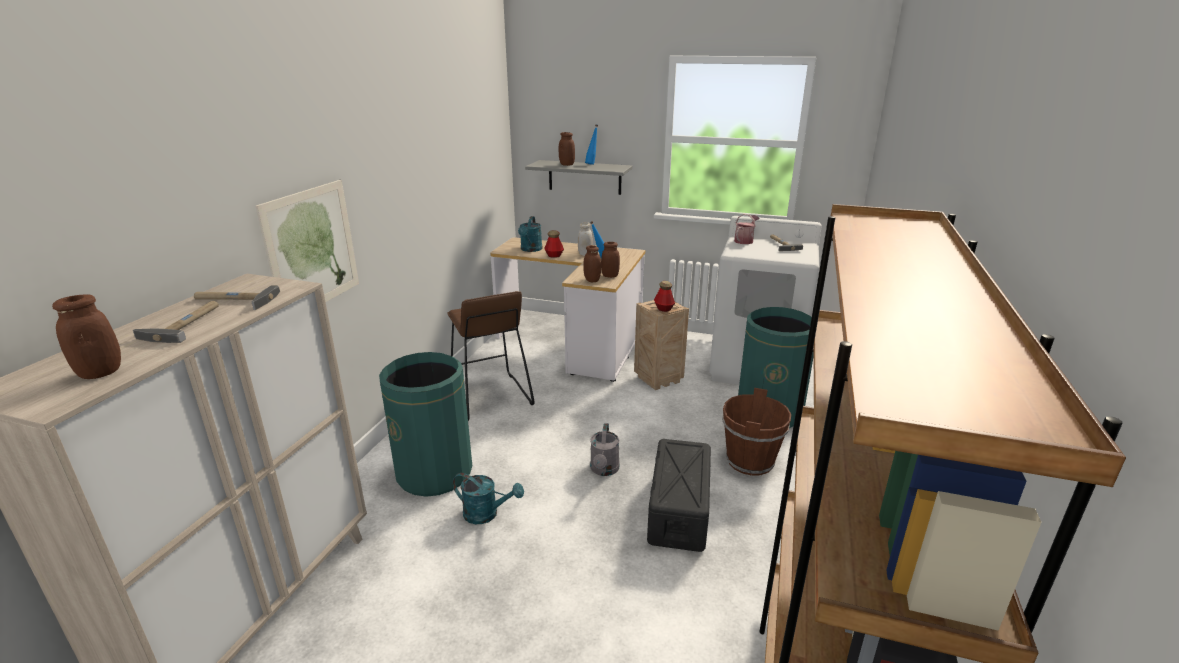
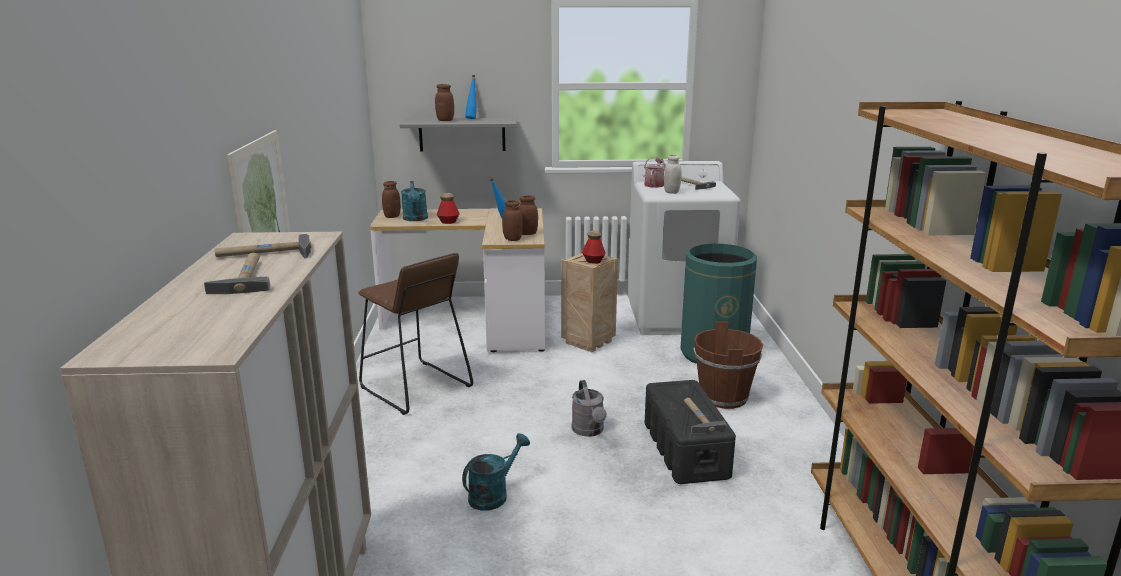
camera: 20 degrees left, 5 degrees down
(100, 372) = (219, 322): brown jar -> brown jar (392, 216)
(435, 473) = (405, 470): green trash can -> none
(486, 514) = (493, 494): turquoise watering can -> turquoise watering can turned 45 degrees counterclockwise
(585, 254) = (481, 217): white jar -> white jar (671, 192)
(682, 486) = (697, 417): none -> hammer

